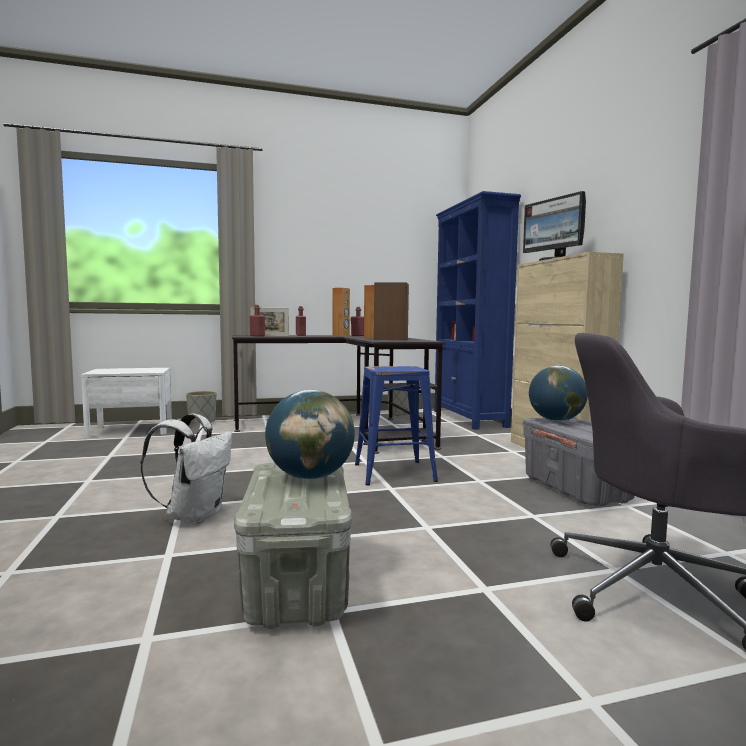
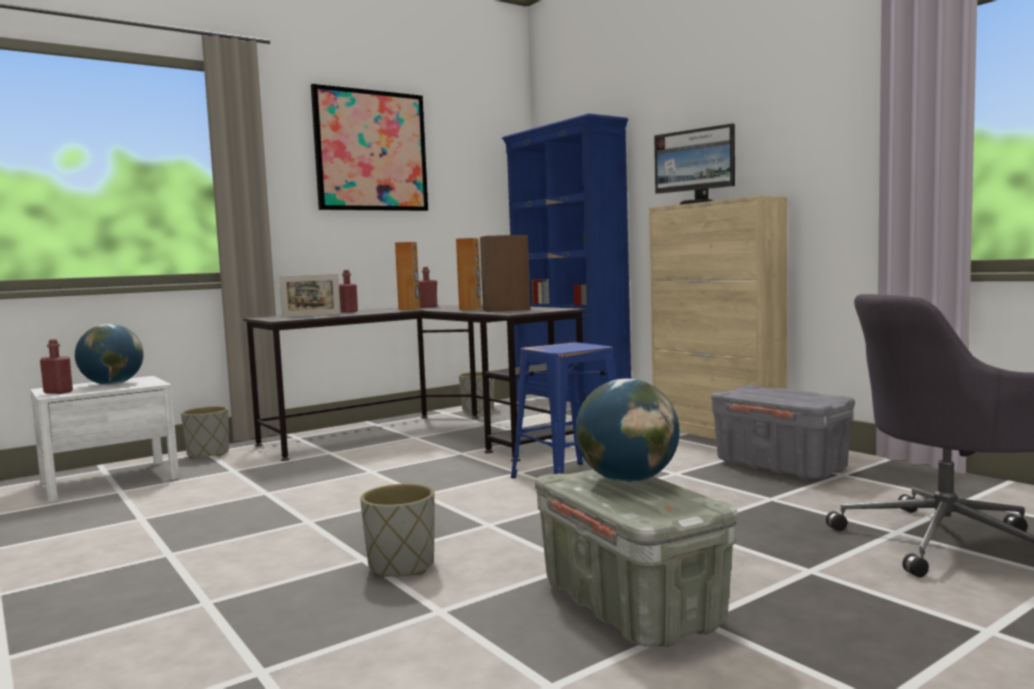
camera: 20 degrees left, 0 degrees up
(194, 516) = (401, 566): white backpack -> grey planter
(257, 336) = (299, 317): red bottle -> red bottle (58, 392)
(335, 224) = (371, 151): none -> picture
(556, 420) = (750, 391): globe -> globe (112, 384)

